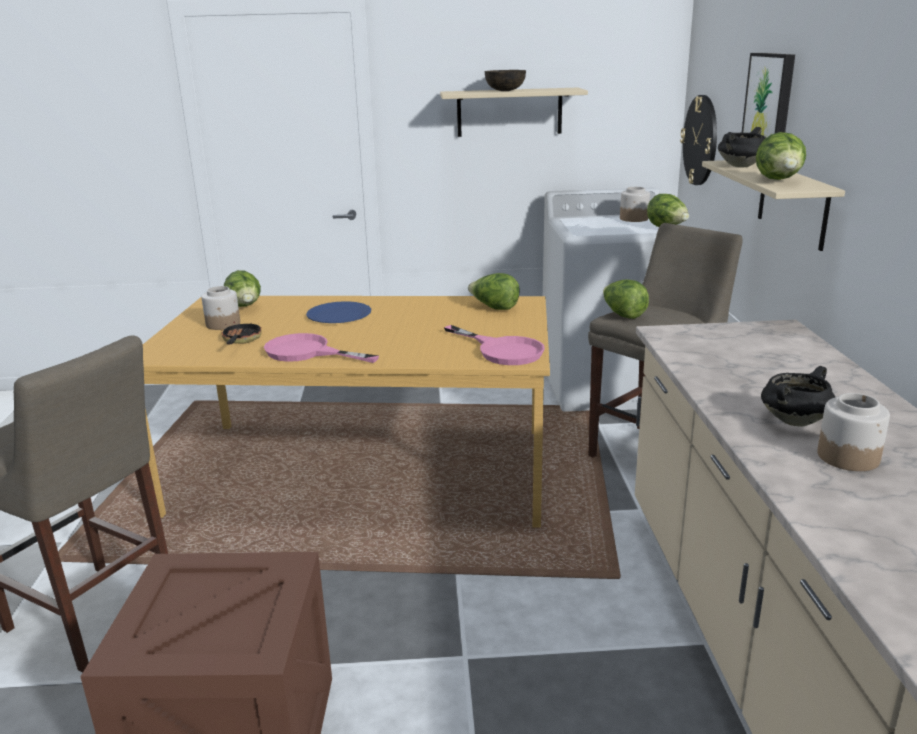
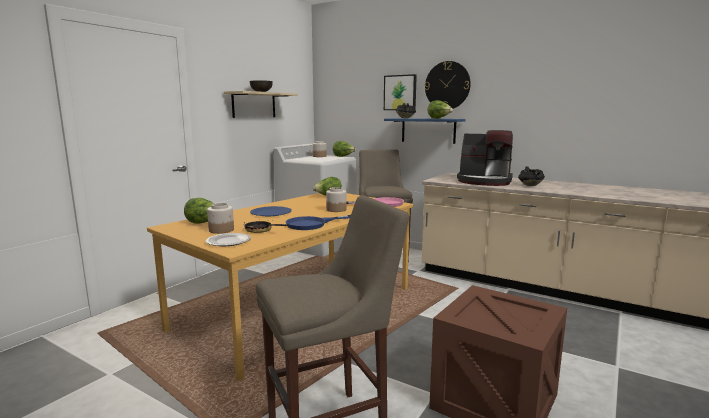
camera: 55 degrees left, 10 degrees down
(178, 343) = (228, 241): none -> plate
(307, 352) = (313, 224): pink frying pan -> blue frying pan
(623, 315) = (376, 189): lettuce -> none
(700, 140) = (337, 118): wall clock -> wall clock (447, 85)
(747, 371) = (484, 181): none -> coffee machine
(792, 203) = (428, 130): beige shelf -> blue shelf
(848, 457) = (559, 187): jar -> jar (336, 209)

